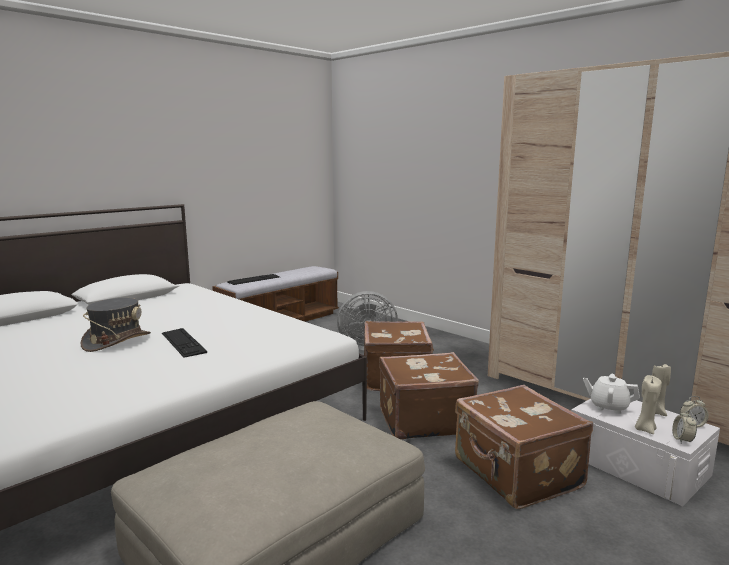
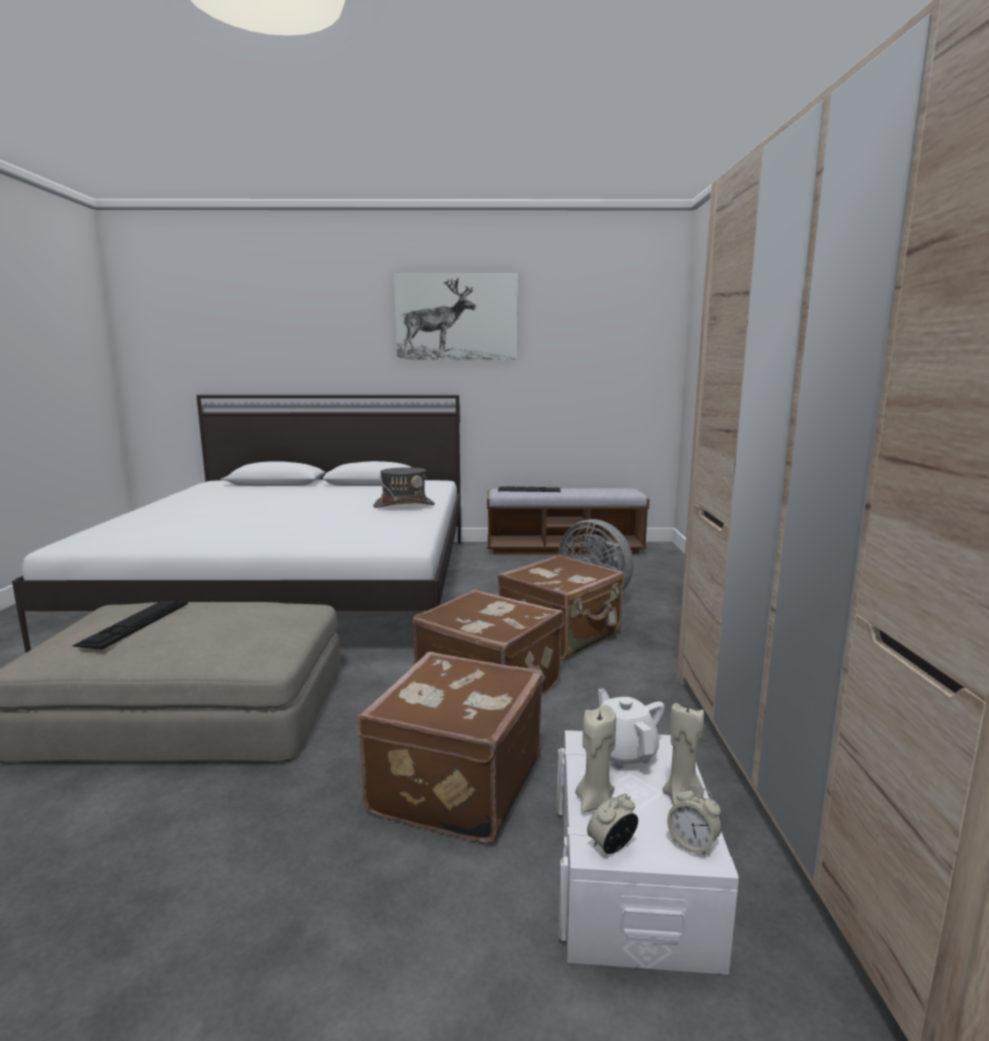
camera: 45 degrees right, 0 degrees up
(116, 341) = (269, 509): grey hat -> grey hat (404, 505)
(174, 133) = (456, 317): none -> picture
(183, 342) = (299, 520): keyboard -> keyboard (135, 623)

